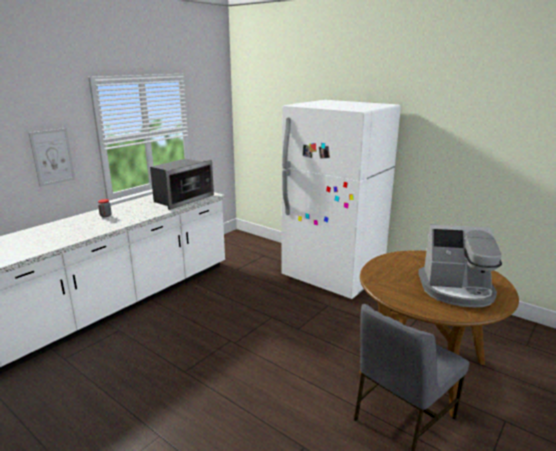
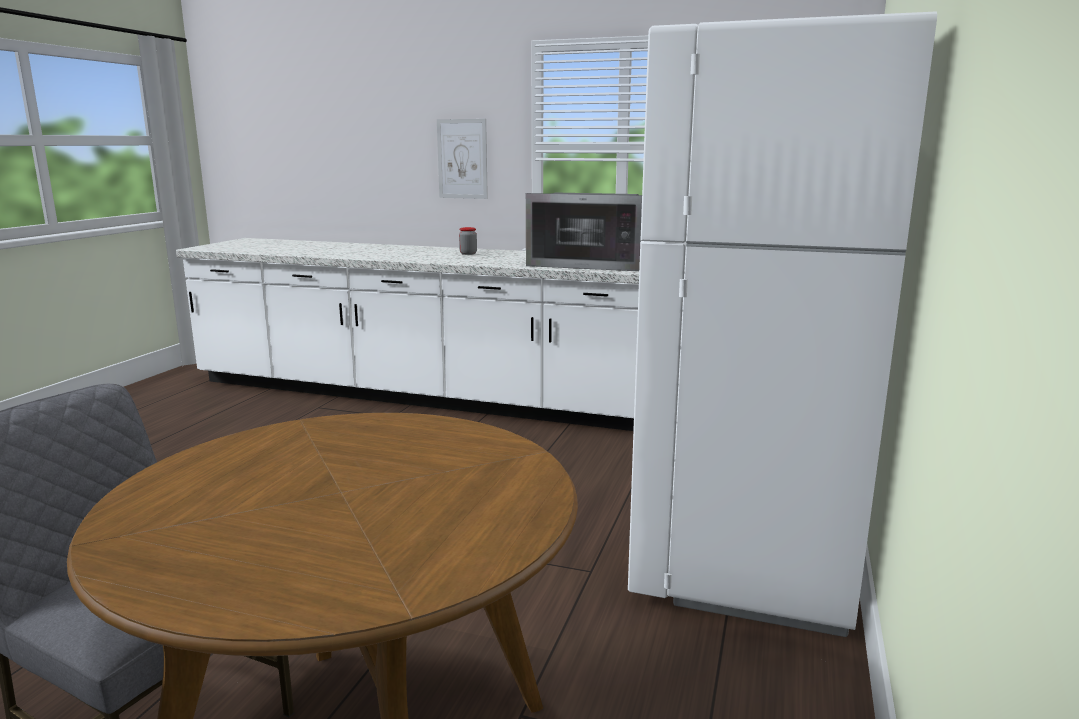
camera: 70 degrees right, 5 degrees down
(456, 290) = (276, 521): coffee machine -> none

